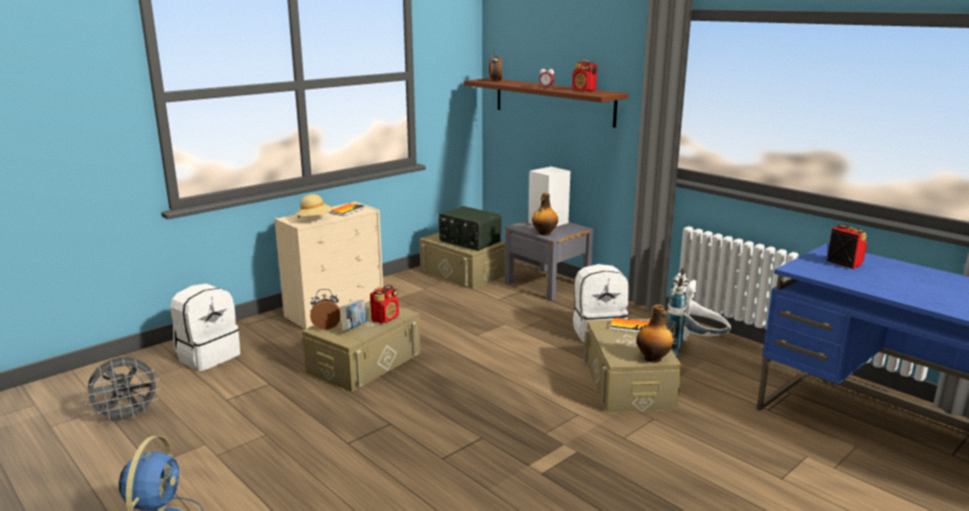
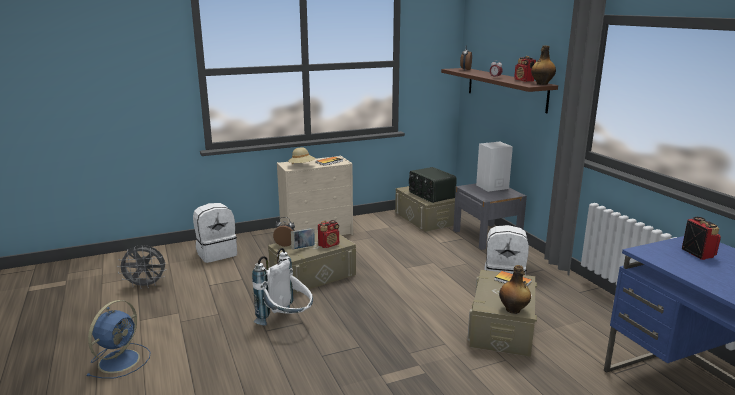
camera: 20 degrees right, 0 degrees up
(544, 233) = (482, 195): bottle -> bottle (541, 84)
(693, 351) = (577, 310): white backpack -> white backpack (287, 323)

